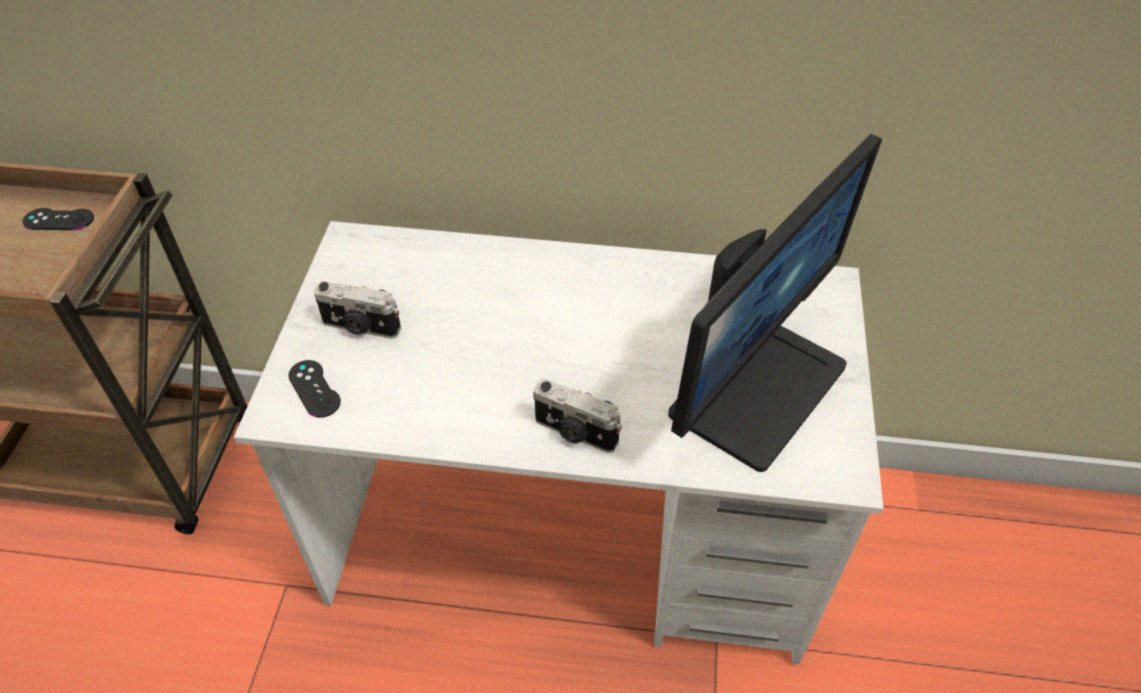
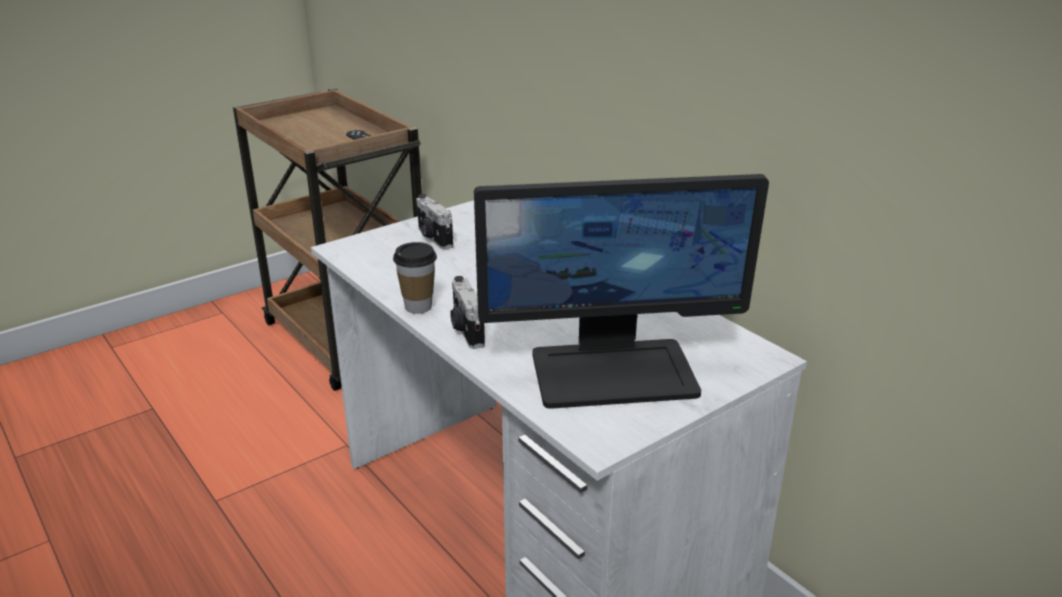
camera: 45 degrees right, 20 degrees down
(314, 389) = (372, 248): black game controller -> none
(486, 437) = (418, 307): none -> cup

